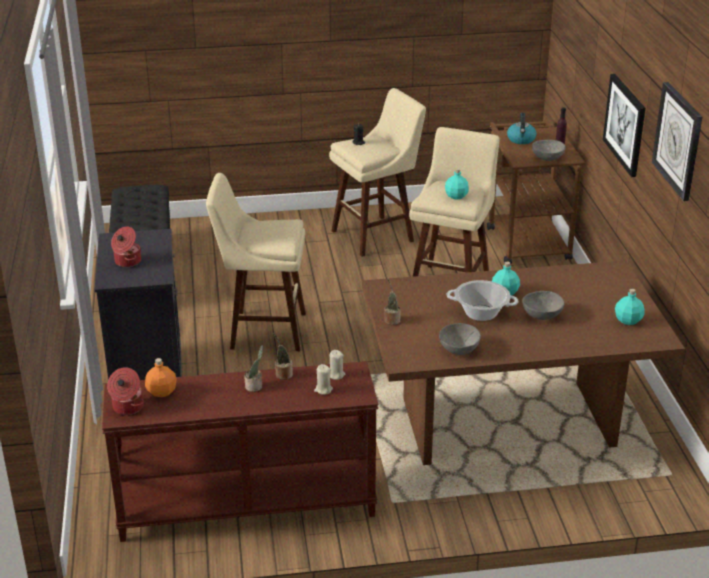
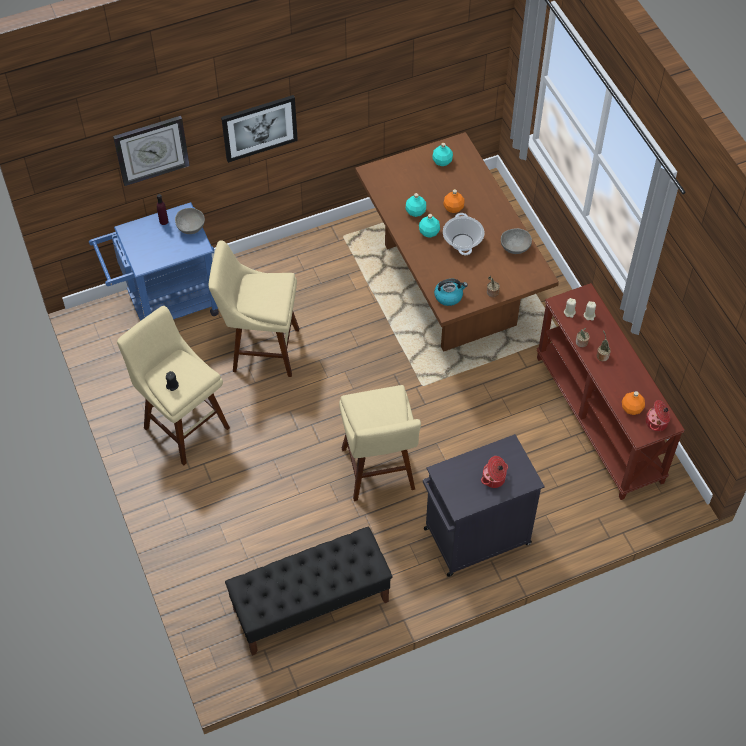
camera: 105 degrees left, 25 degrees up
(456, 196) = (270, 288): turquoise bottle -> turquoise bottle (415, 211)
(521, 140) = (153, 251): kettle -> kettle (449, 296)
(525, 239) = (165, 305): brown cart -> blue cart
(541, 316) = (453, 208): grey bowl -> orange bottle
(678, 140) = (359, 72): wall clock -> wall clock (151, 149)

